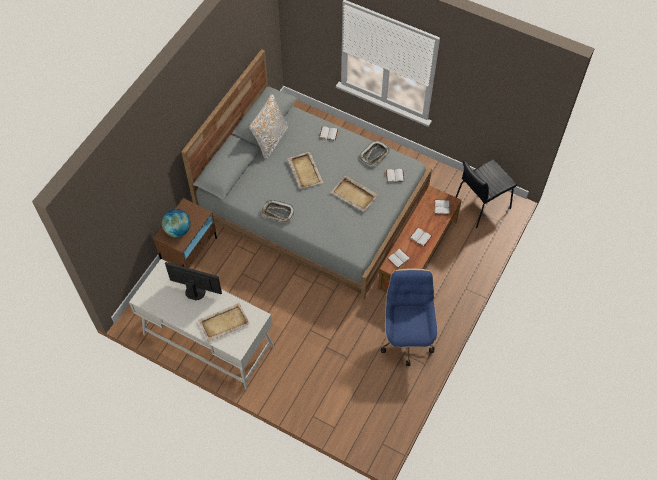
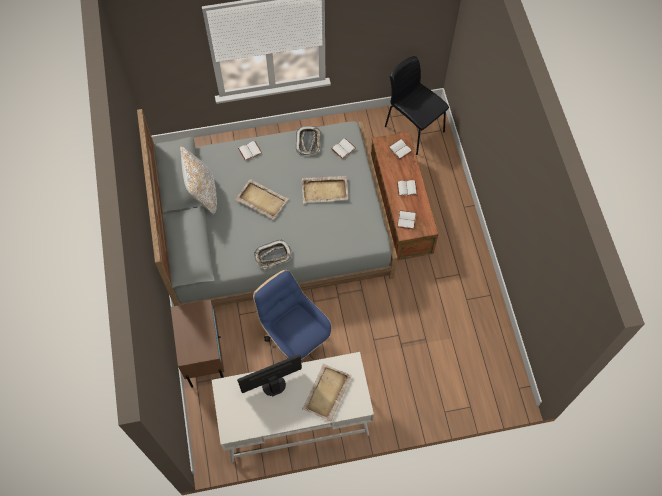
camera: 40 degrees left, 5 degrees up
(178, 230) = (195, 341): globe -> none
(406, 337) = (456, 284): blue office chair -> blue office chair (295, 341)
(480, 206) = (412, 128): black chair -> black chair turned 120 degrees clockwise

